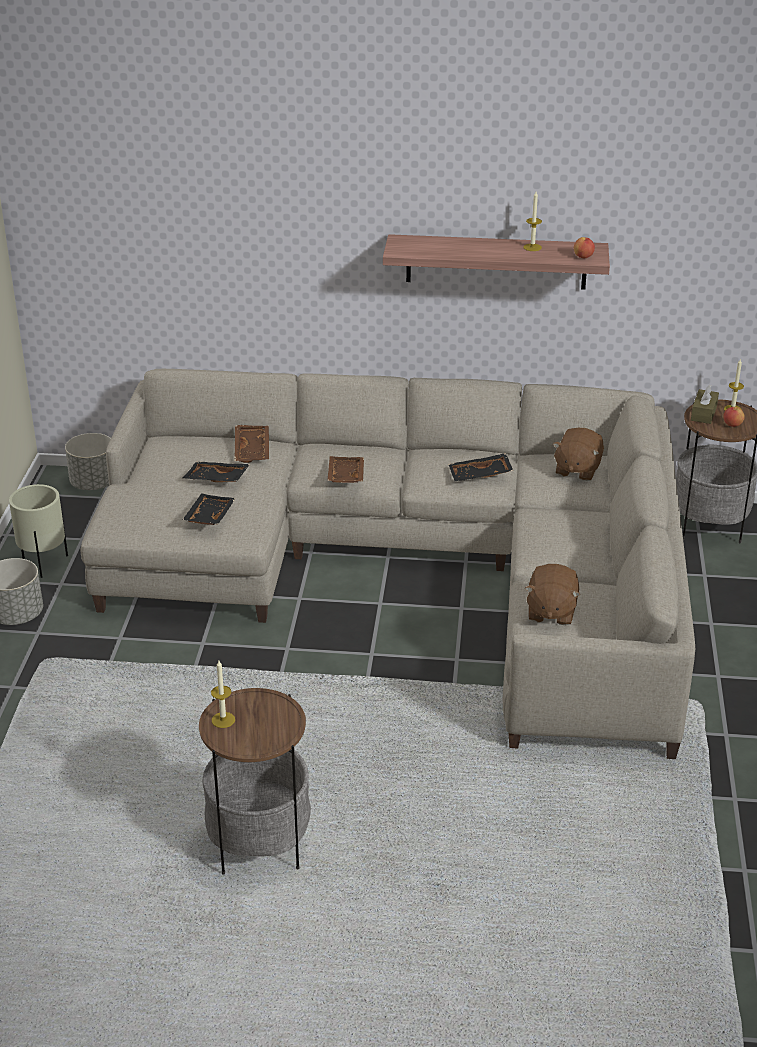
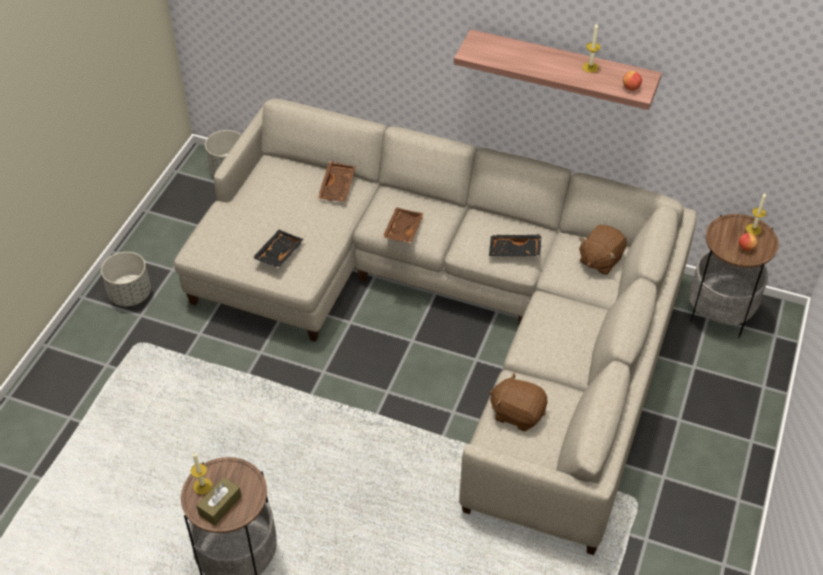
camera: 15 degrees right, 15 degrees up
(44, 564) = (166, 247): beige planter -> none
(216, 479) = (297, 214): black tray -> none
(550, 612) = (517, 413): brown plush toy -> brown plush toy turned 90 degrees clockwise
(703, 413) = (725, 229): brown tissue box -> brown tissue box (220, 505)

